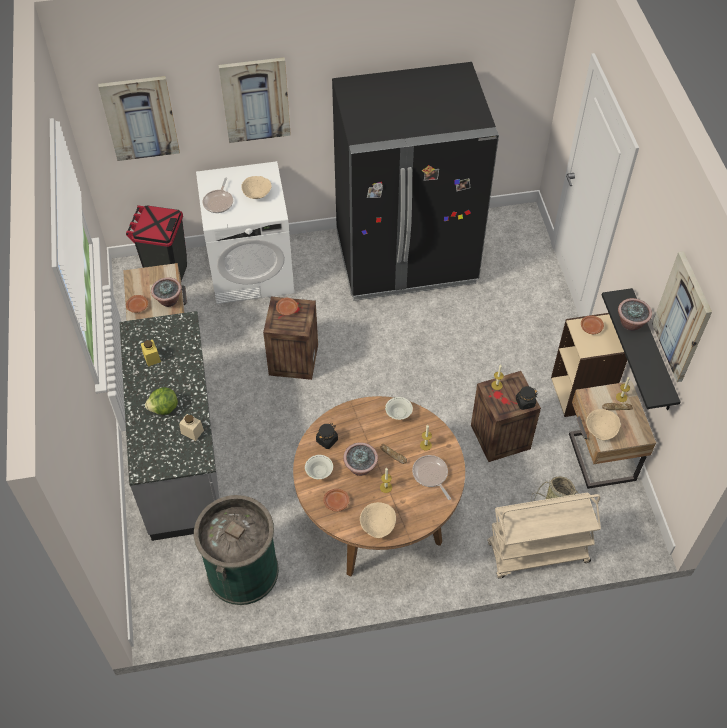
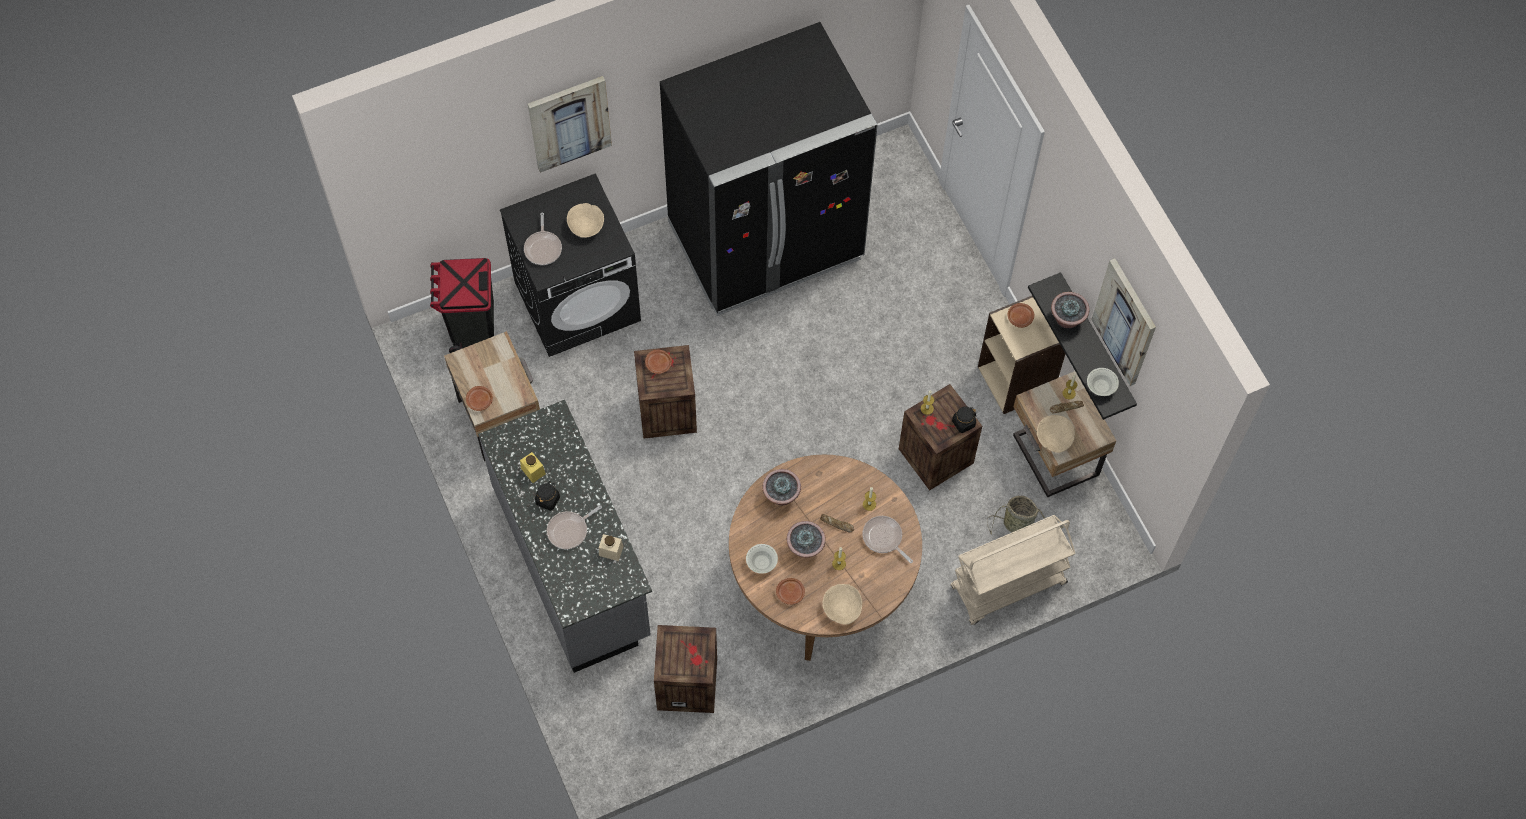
camera: 15 degrees left, 10 degrees up
(140, 118) = (436, 176): picture -> none
(164, 408) = (570, 530): lettuce -> frying pan
(168, 300) = (514, 384): potted plant -> potted plant (781, 495)
(243, 571) = (688, 683): green trash can -> crate
(252, 270) = (578, 300): white washing machine -> black washing machine
(327, 440) = (759, 523): black jar -> black jar (547, 500)
(398, 414) = (829, 473): white bowl -> white bowl (1101, 387)

